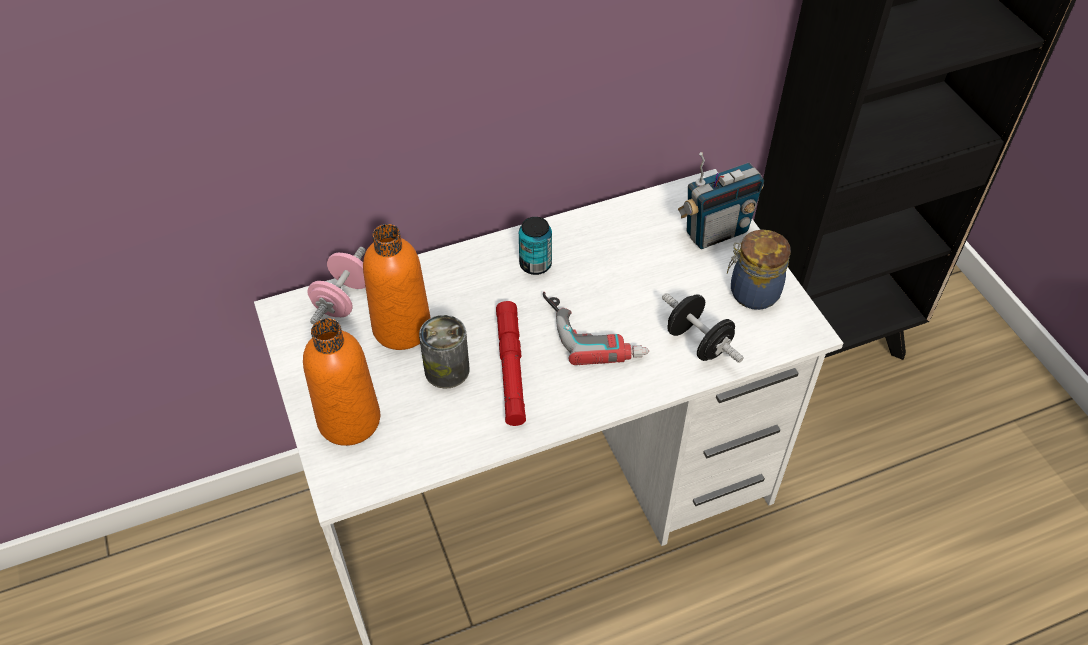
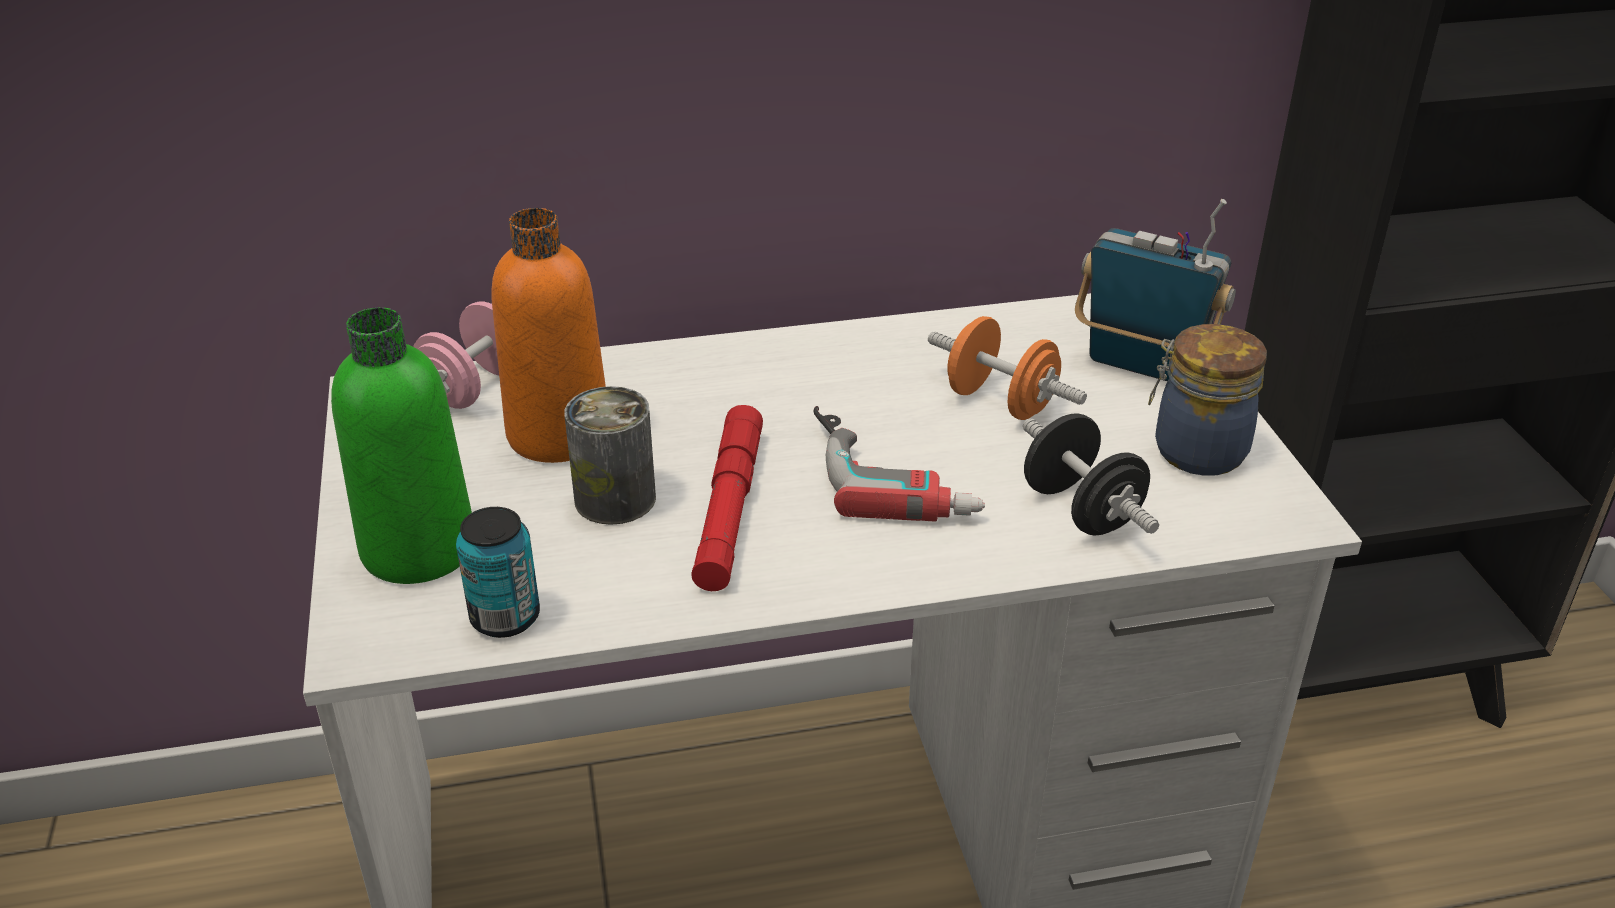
camera: 10 degrees right, 15 degrees down
(349, 420) = (418, 549): orange bottle -> green bottle
(535, 264) = (815, 376): can -> can (505, 617)
(642, 271) = (1000, 402): none -> orange dumbbell
(716, 232) = (1143, 365): radio -> radio turned 135 degrees counterclockwise

